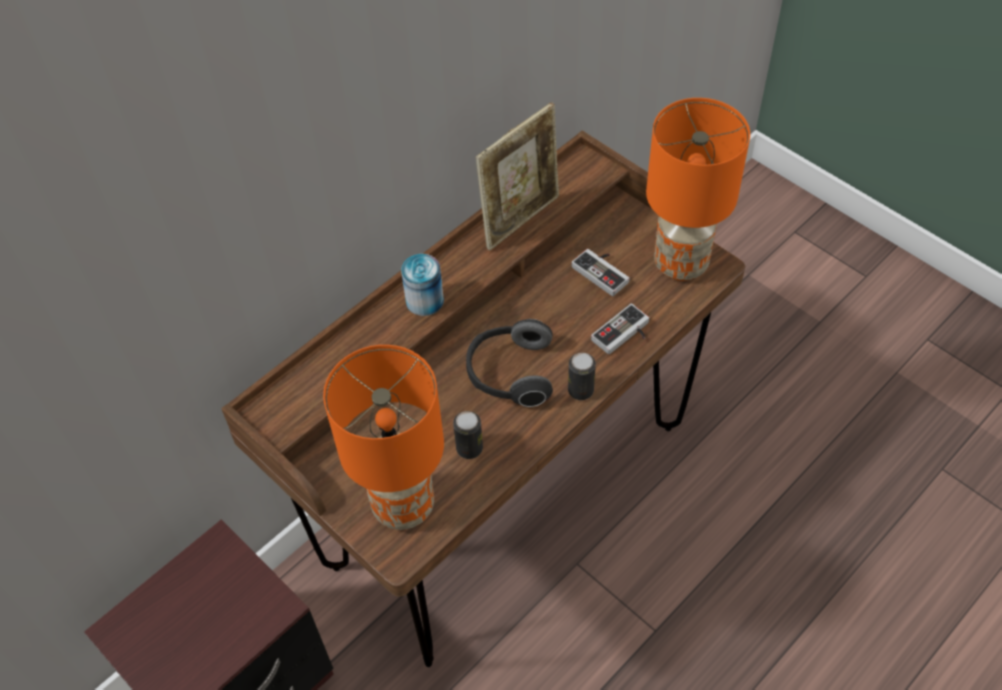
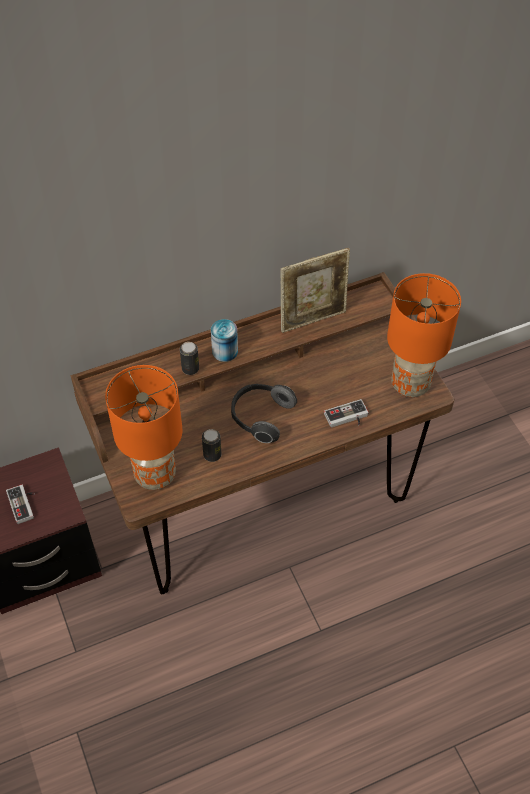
camera: 20 degrees right, 0 degrees up
(580, 390) = (300, 444): can -> can (190, 368)
(603, 271) = (355, 372): game controller -> game controller (24, 504)

